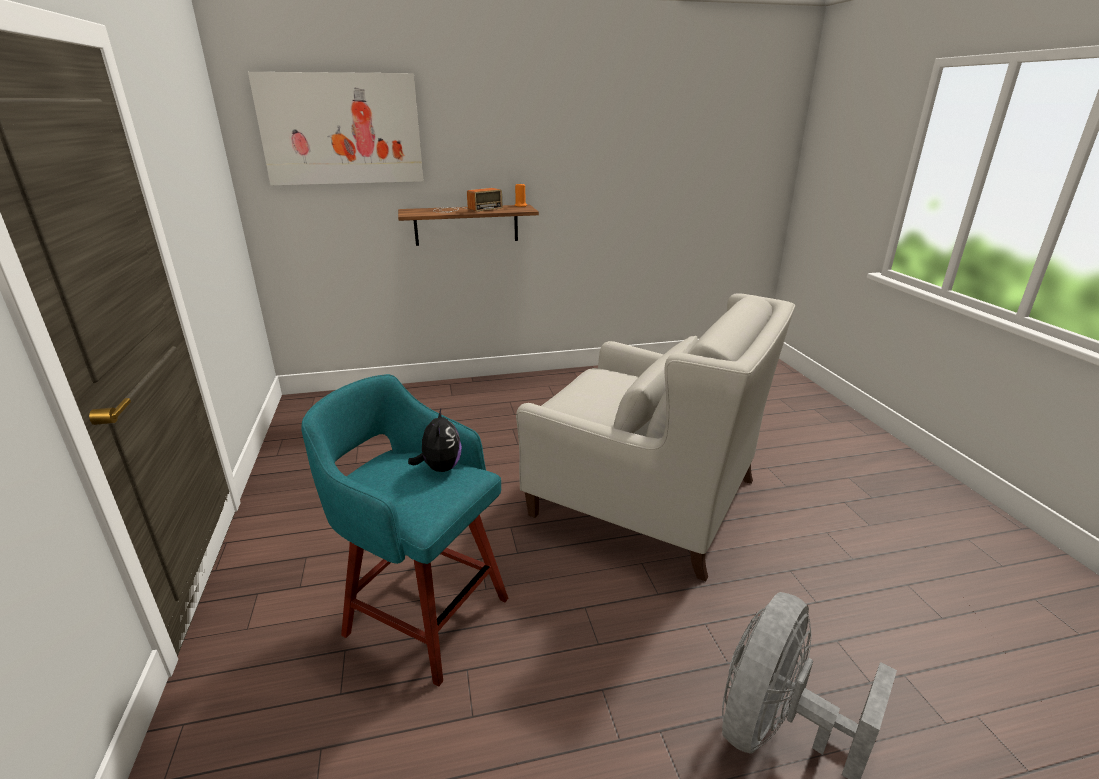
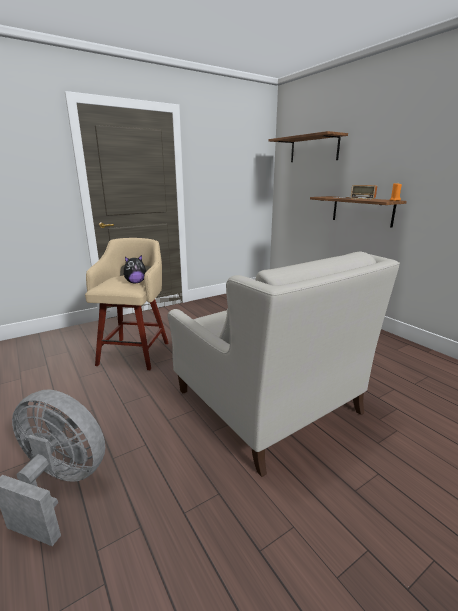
camera: 70 degrees right, 5 degrees down
(341, 129) = (314, 149): picture -> shelf
(423, 613) = (135, 352): turquoise stool -> beige stool
(644, 497) = (267, 401): white armchair -> white armchair turned 45 degrees counterclockwise

